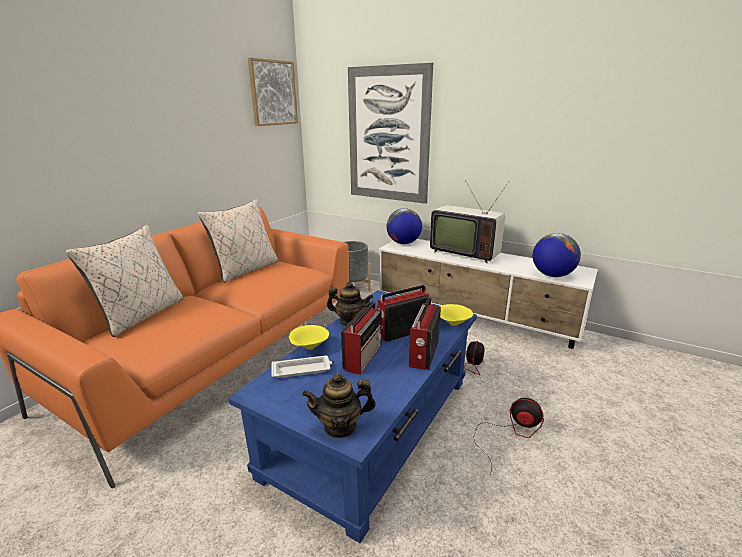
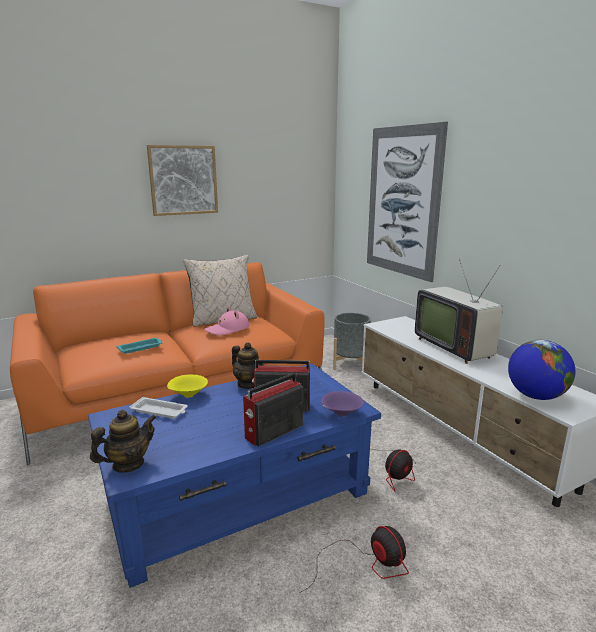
camera: 30 degrees right, 5 degrees down
(142, 315) = (111, 338): beige pillow -> none
(197, 316) = (141, 348): none -> turquoise tray
(266, 277) = (227, 329): none -> pink hat
(273, 93) = (302, 155): picture -> picture (183, 180)
(340, 427) = (128, 464): teapot -> teapot turned 120 degrees clockwise
(364, 356) = (220, 417): radio -> none
(403, 243) = (397, 323): globe -> none
(453, 324) = (341, 414): yellow bowl -> purple bowl

